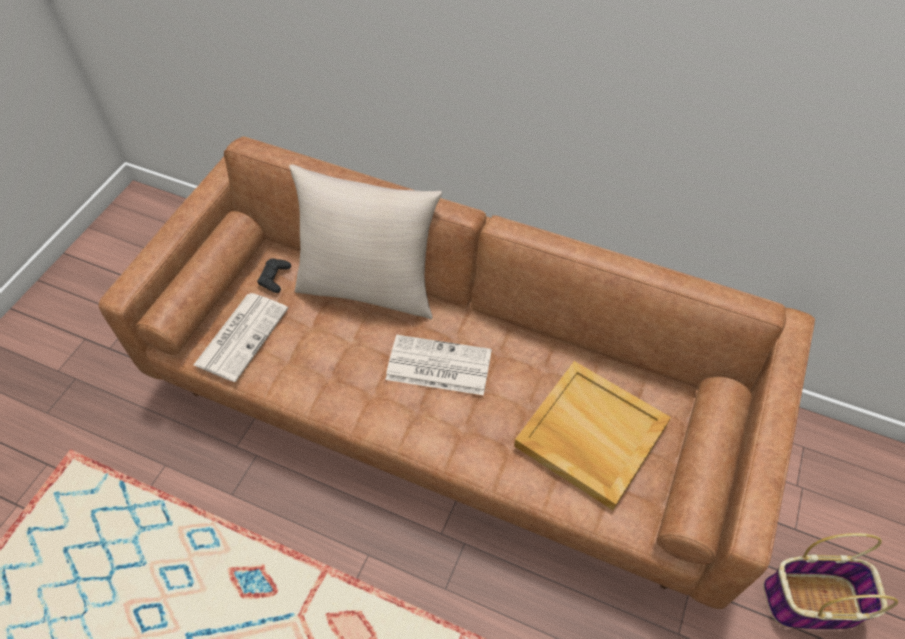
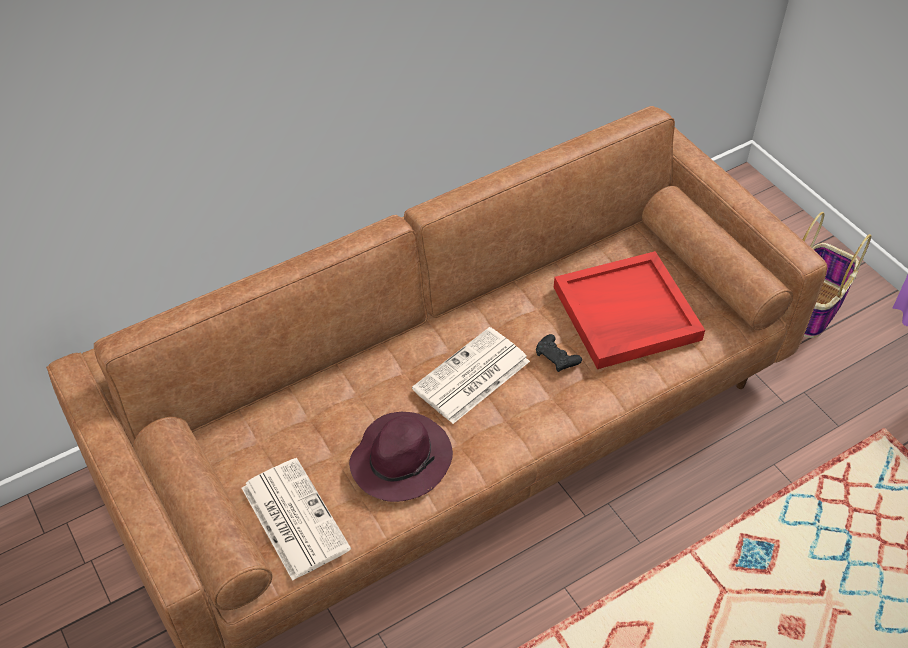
camera: 55 degrees left, 5 degrees down
(275, 278) = (243, 453): black game controller -> black game controller (556, 357)
(331, 367) = (401, 459): none -> purple hat
(369, 288) = (331, 382): beige pillow -> none
(589, 435) = (625, 314): beige tray -> red tray

